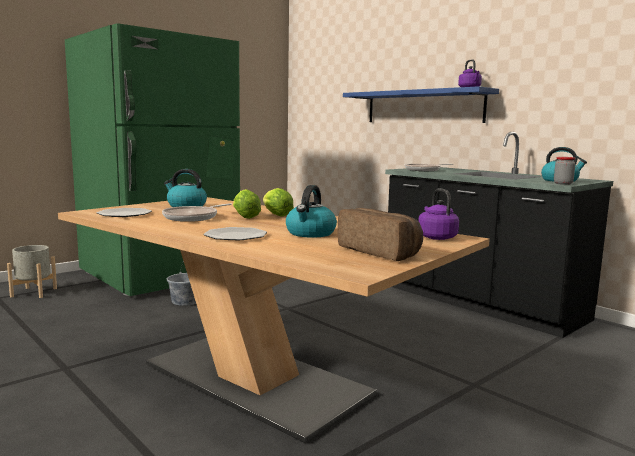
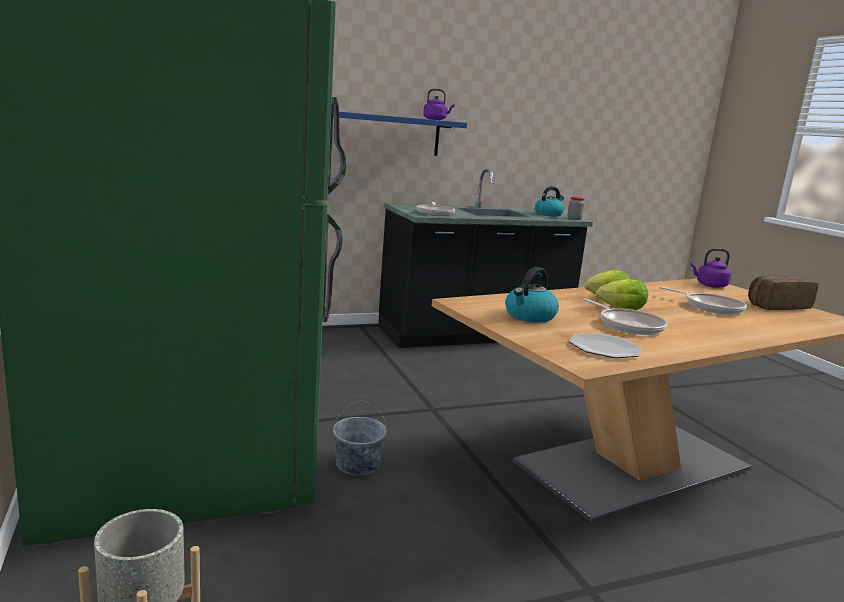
camera: 70 degrees left, 5 degrees up
(235, 236) = (735, 327): plate -> none
(310, 233) = (710, 307): kettle -> frying pan

